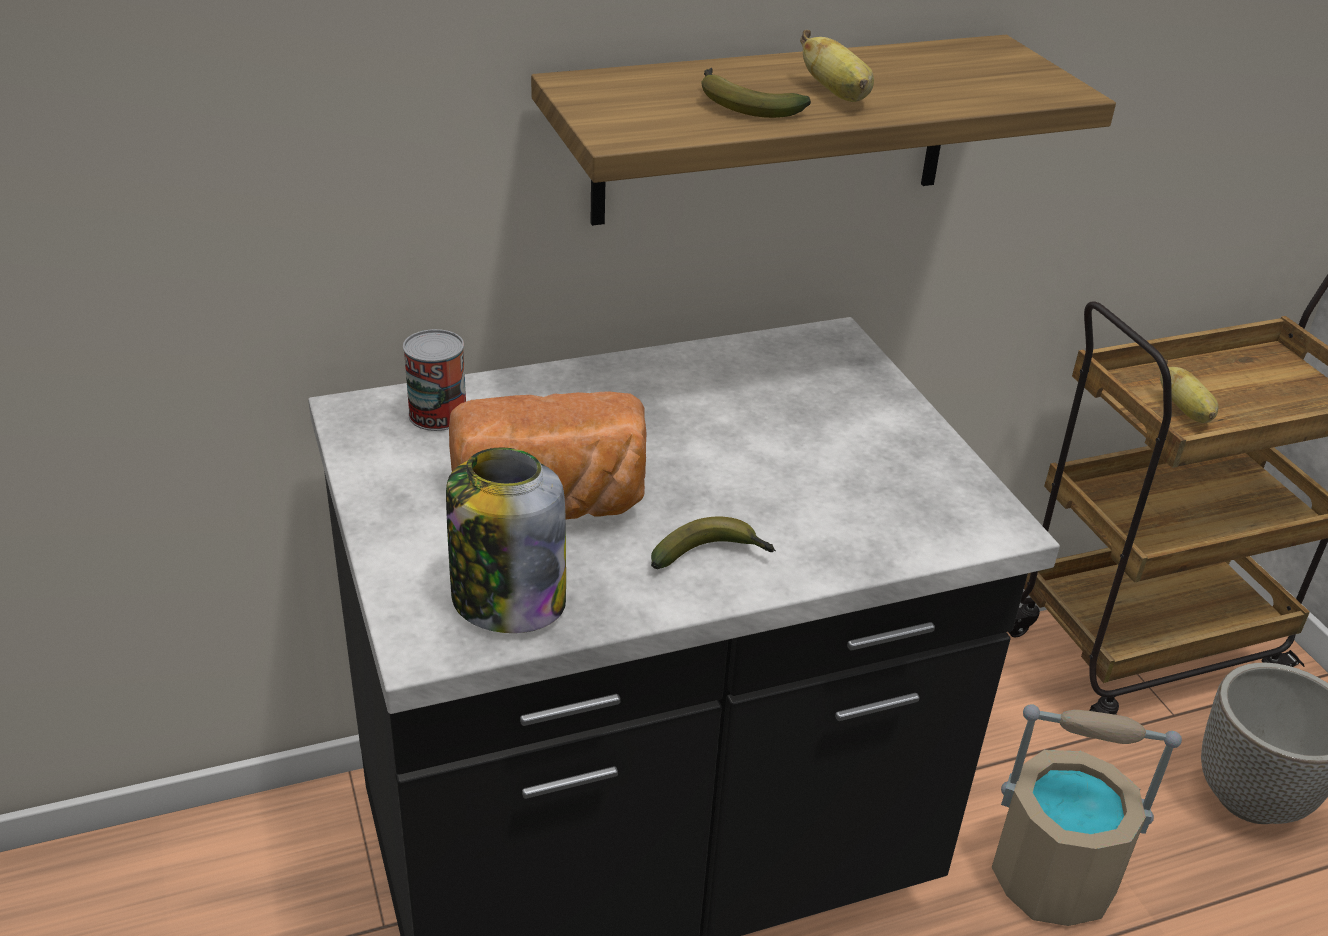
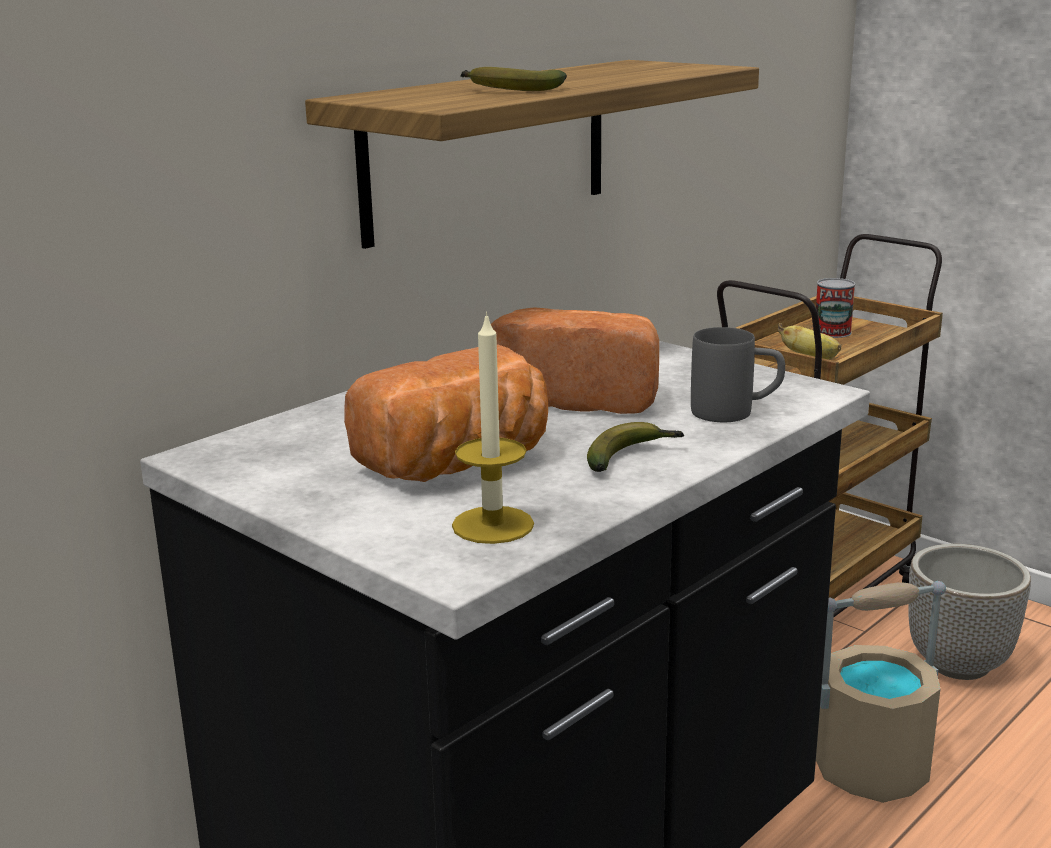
camera: 25 degrees left, 15 degrees down
(438, 414) = (285, 439): can -> can (832, 332)
(506, 599) = (493, 525): jar -> candle
(746, 446) = (577, 396): none -> bread
(837, 95) = (568, 81): banana -> none
(877, 529) = (735, 413): none -> grey mug

